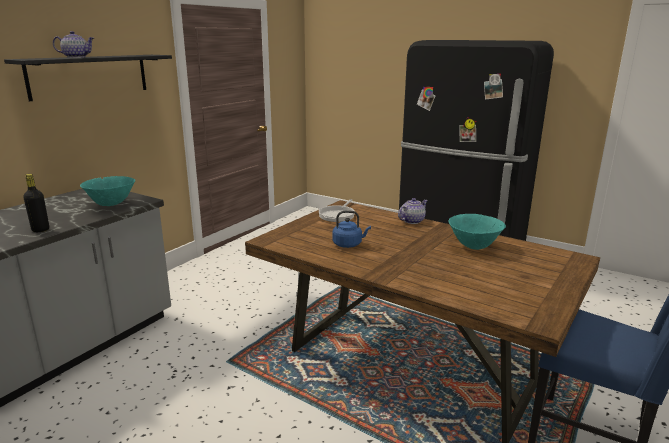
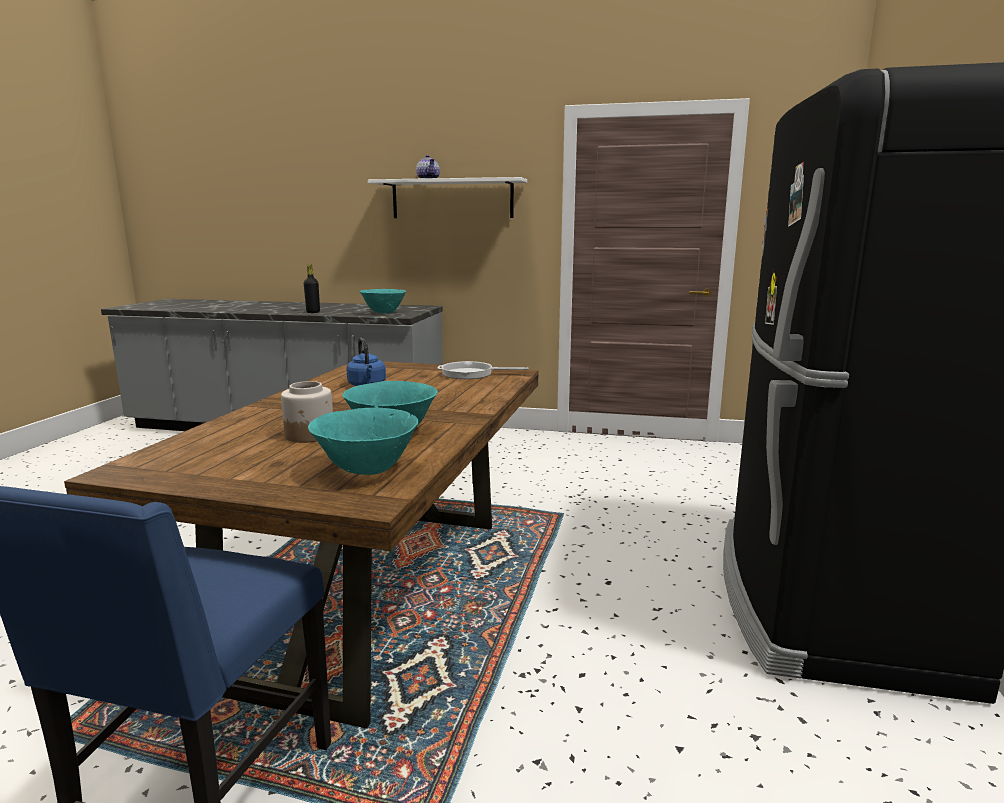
camera: 70 degrees right, 5 degrees down
(90, 76) = (452, 199): black shelf -> white shelf
(411, 221) = (482, 401): teapot -> none
(471, 266) = (310, 435): none -> jar
(537, 256) = (367, 471): none -> turquoise bowl

